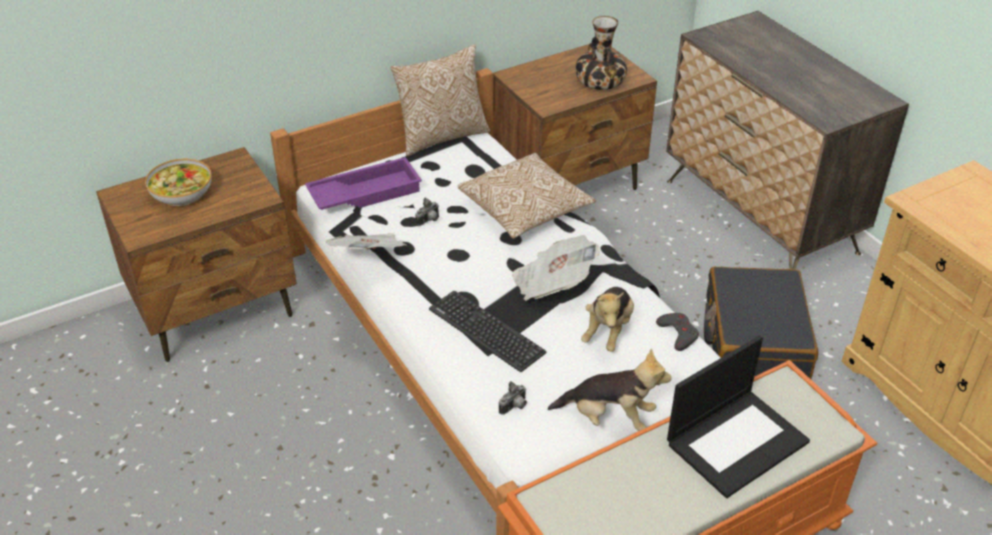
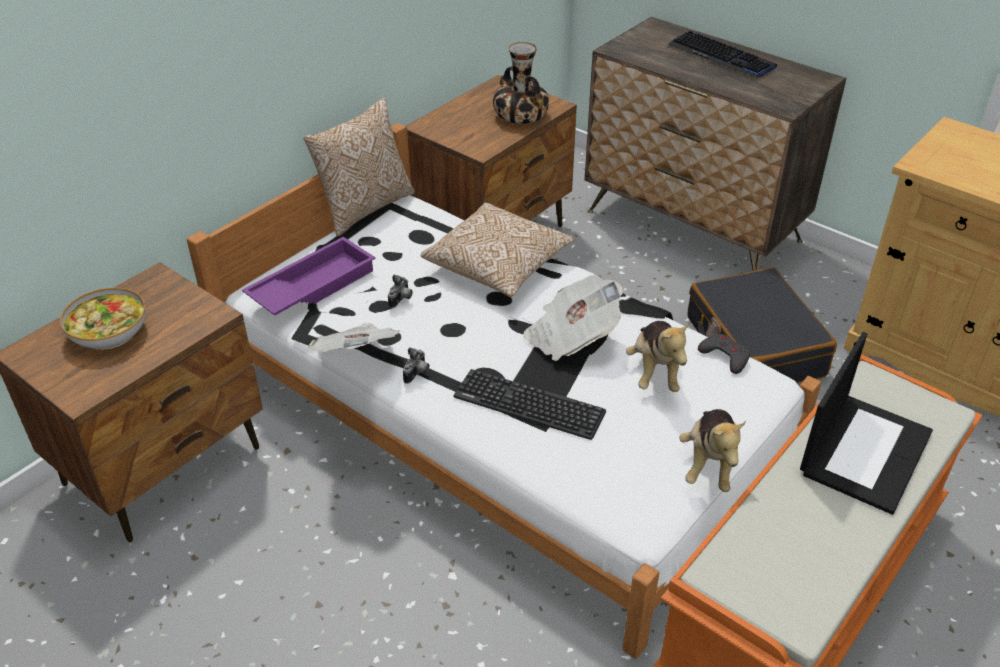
camera: 20 degrees left, 0 degrees up
(514, 407) = (606, 480): camera -> camera (417, 374)
(609, 418) = (709, 463): plush toy -> plush toy turned 105 degrees clockwise
(799, 61) = (721, 56): none -> keyboard

